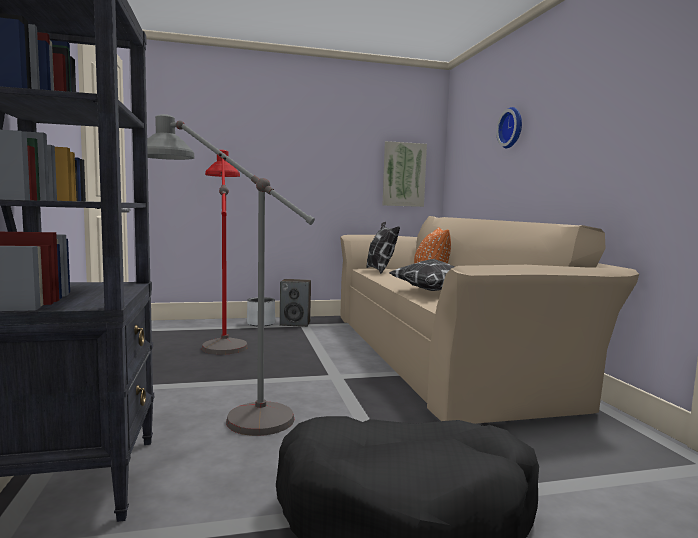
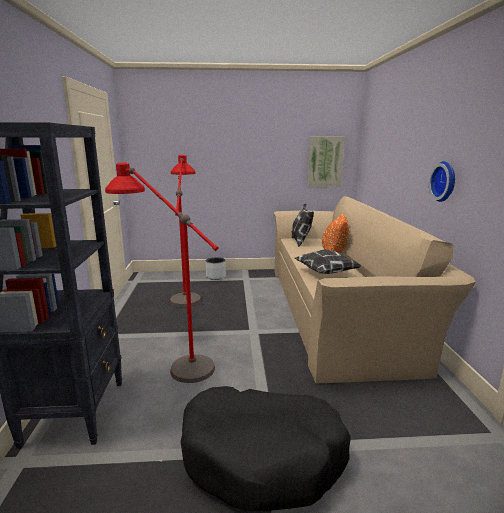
camera: 10 degrees right, 10 degrees up
(222, 410) = (170, 359): grey floor lamp -> red floor lamp
(295, 323) = (240, 277): speaker -> none
(512, 128) = (404, 136): wall clock -> wall clock (445, 181)

